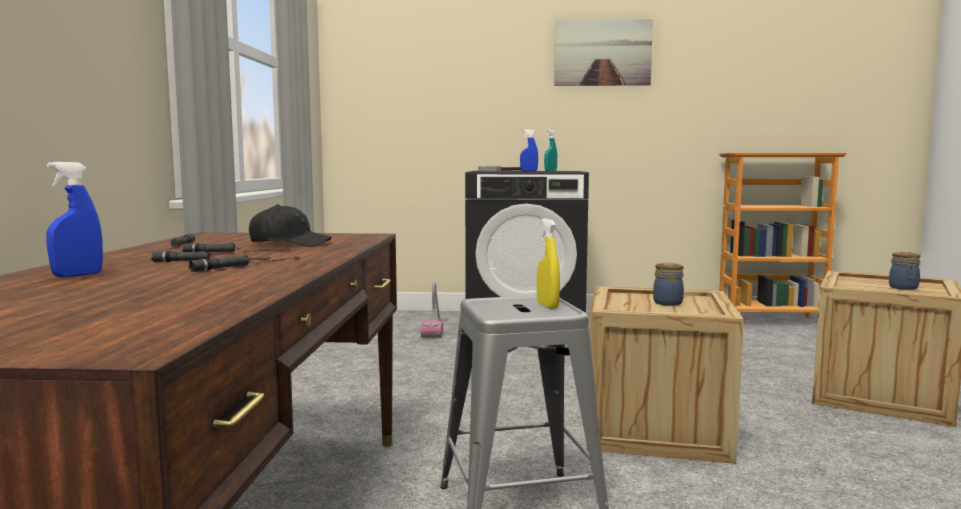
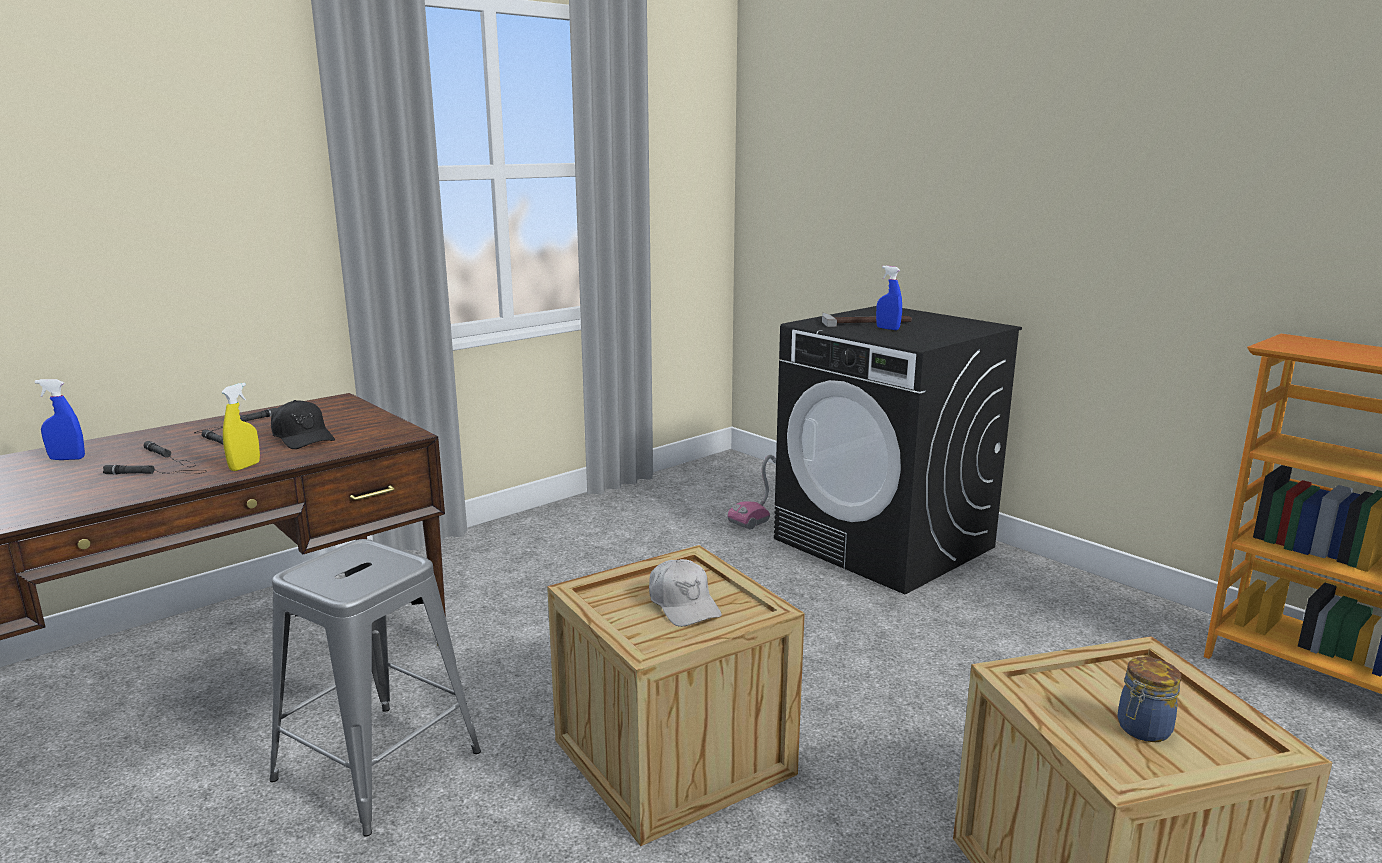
camera: 45 degrees right, 10 degrees up
(547, 306) = (372, 576): yellow spray bottle -> yellow spray bottle (245, 466)
(550, 171) = (921, 332): turquoise spray bottle -> none
(602, 53) = (1087, 128): picture -> none
(667, 303) = (683, 605): jar -> white cap

